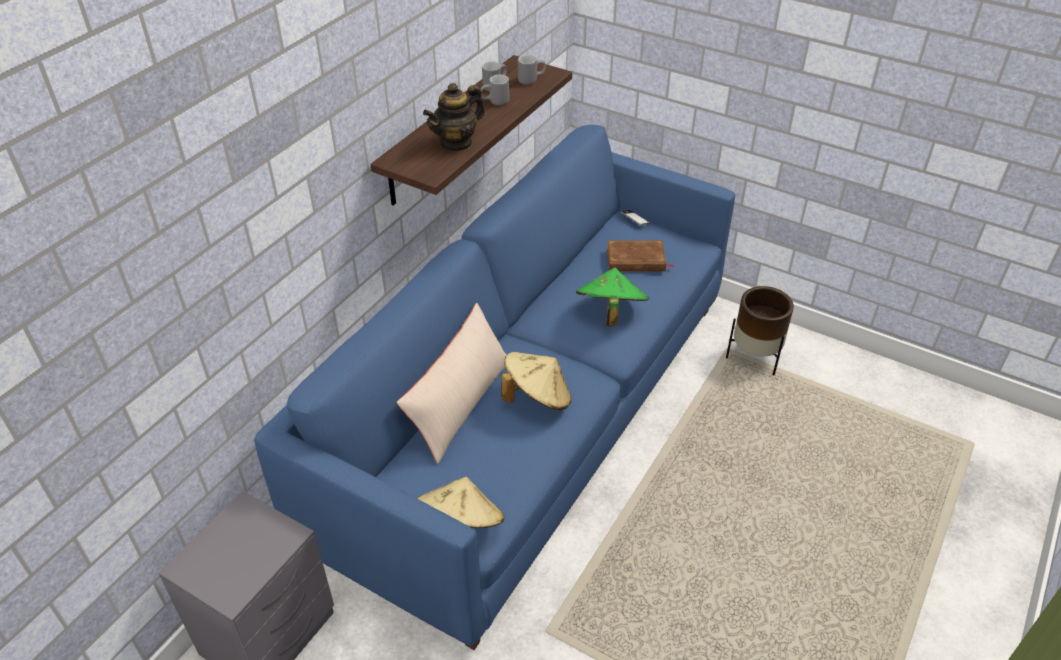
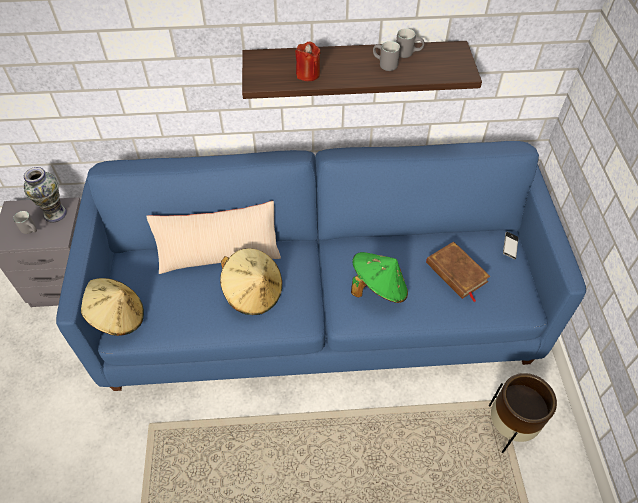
camera: 55 degrees right, 10 degrees up
(243, 524) = (54, 213): none -> vase
(456, 143) = (308, 74): teapot -> red candle
(531, 80) = (440, 66): grey mug -> grey mug (32, 230)

